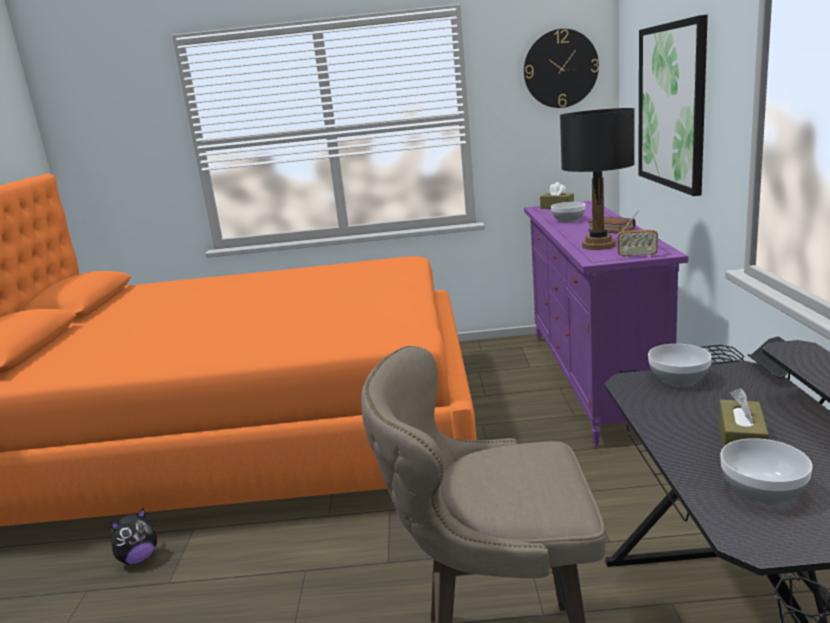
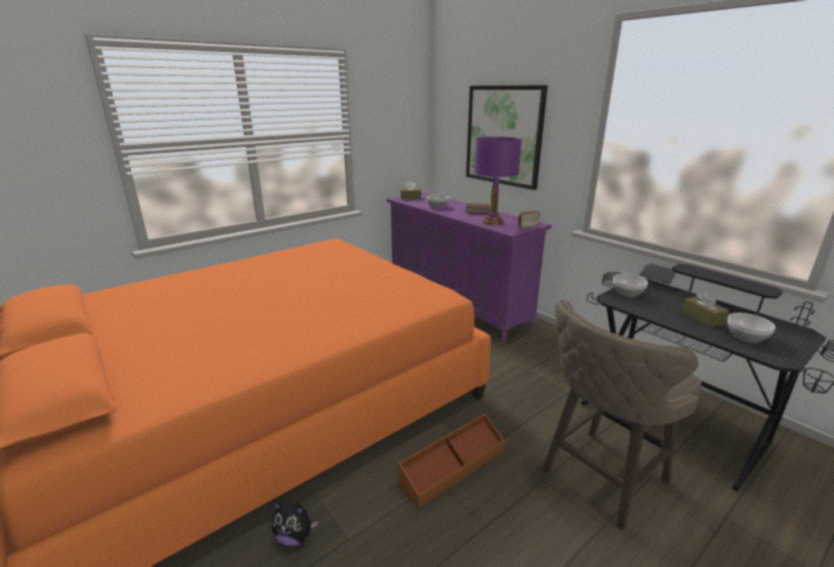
camera: 40 degrees left, 5 degrees up
(138, 558) = (294, 537): plush toy -> plush toy turned 90 degrees clockwise
(337, 564) = (452, 467): none -> brown storage box
(560, 69) = (404, 104): wall clock -> none
(598, 246) = (492, 222): black table lamp -> purple table lamp

